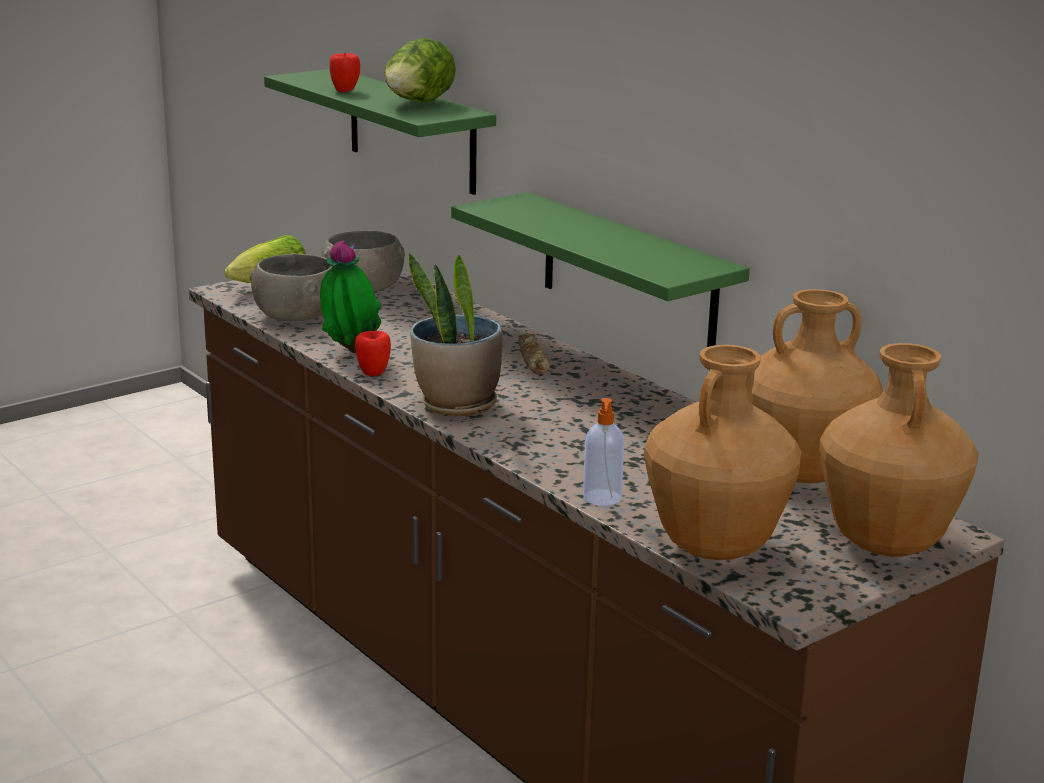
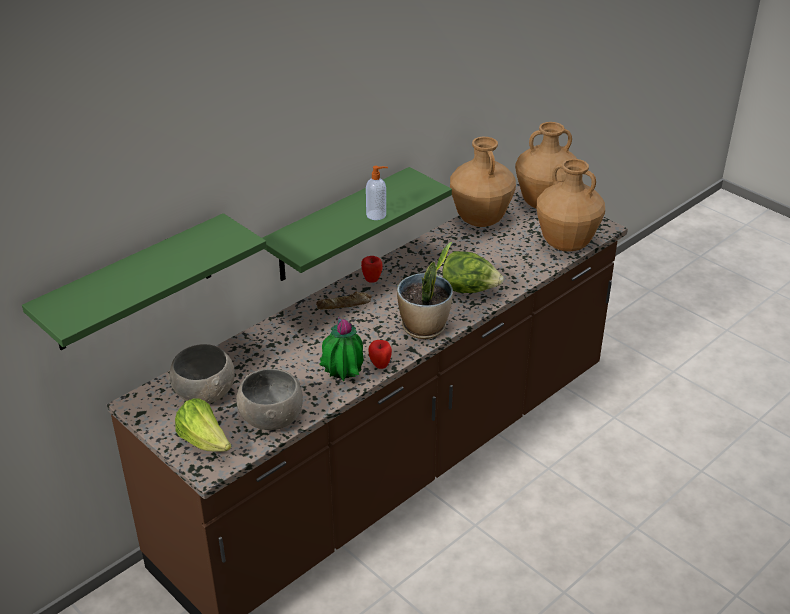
camera: 95 degrees left, 15 degrees up
(345, 91) = (139, 285): apple -> apple (372, 279)
(418, 103) = (190, 246): lettuce -> lettuce (469, 290)
(602, 498) = (529, 274): soap dispenser -> soap dispenser (377, 215)

